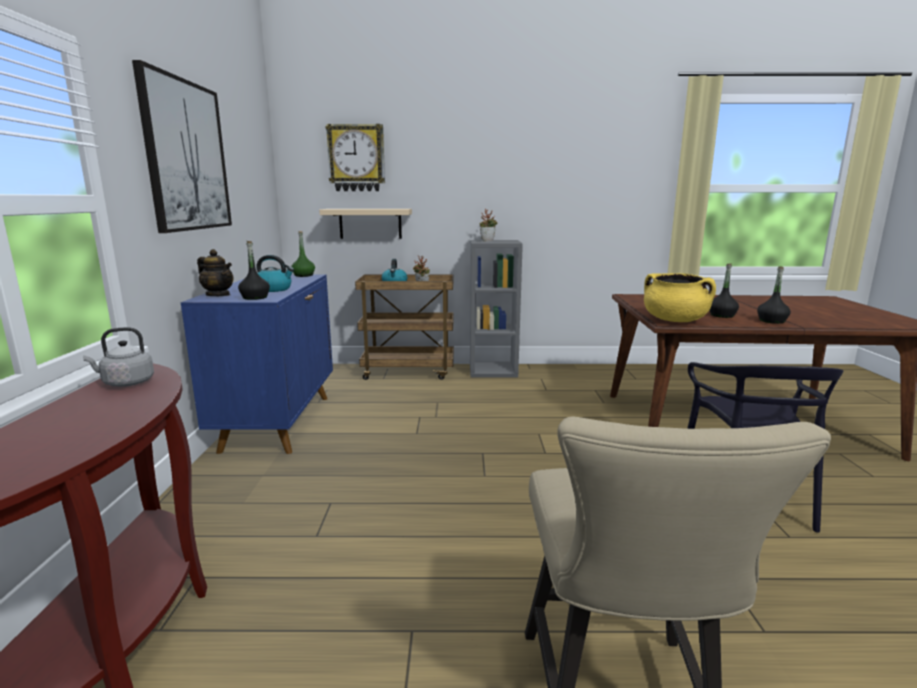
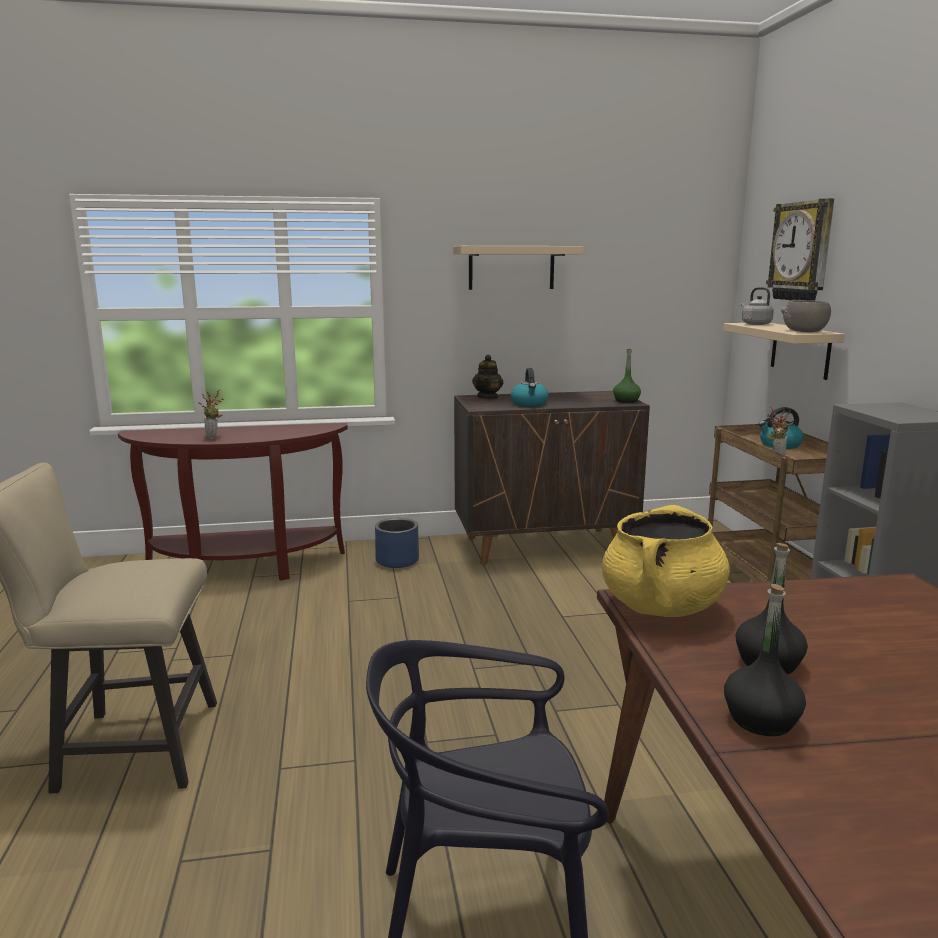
camera: 80 degrees right, 0 degrees up
(126, 383) = (300, 429): grey kettle -> grey kettle (755, 324)
(186, 156) = (511, 268): picture -> beige shelf
(232, 498) = (397, 560): none -> blue planter
(255, 297) = (483, 405): black bottle -> none
(278, 422) = (545, 546): blue cabinet -> brown cabinet
(394, 208) = (804, 331): none -> grey bowl
(487, 241) = (893, 408): potted plant -> potted plant (214, 437)

